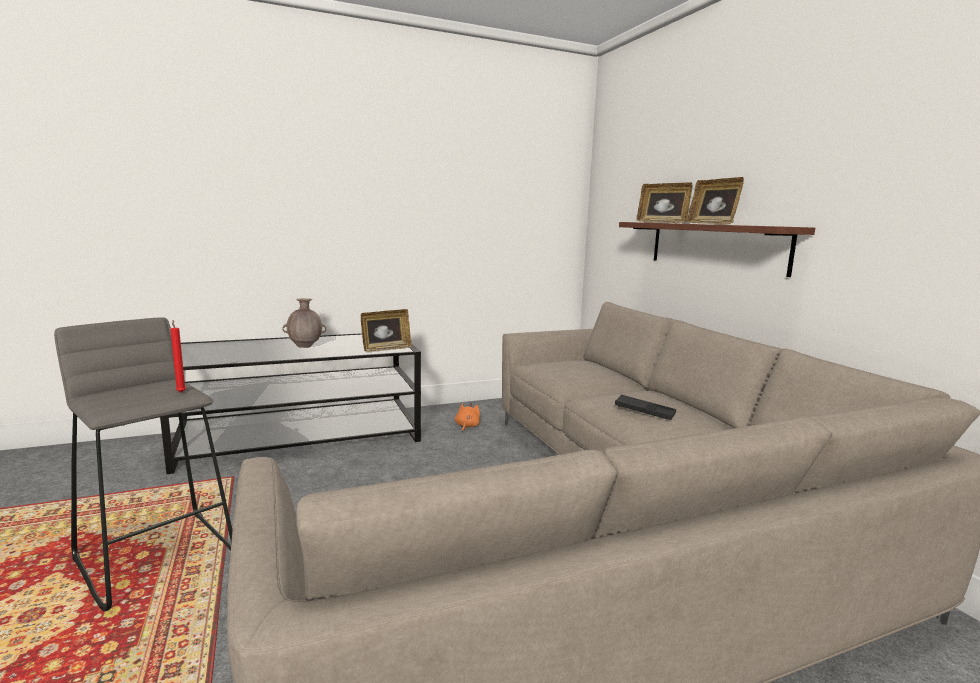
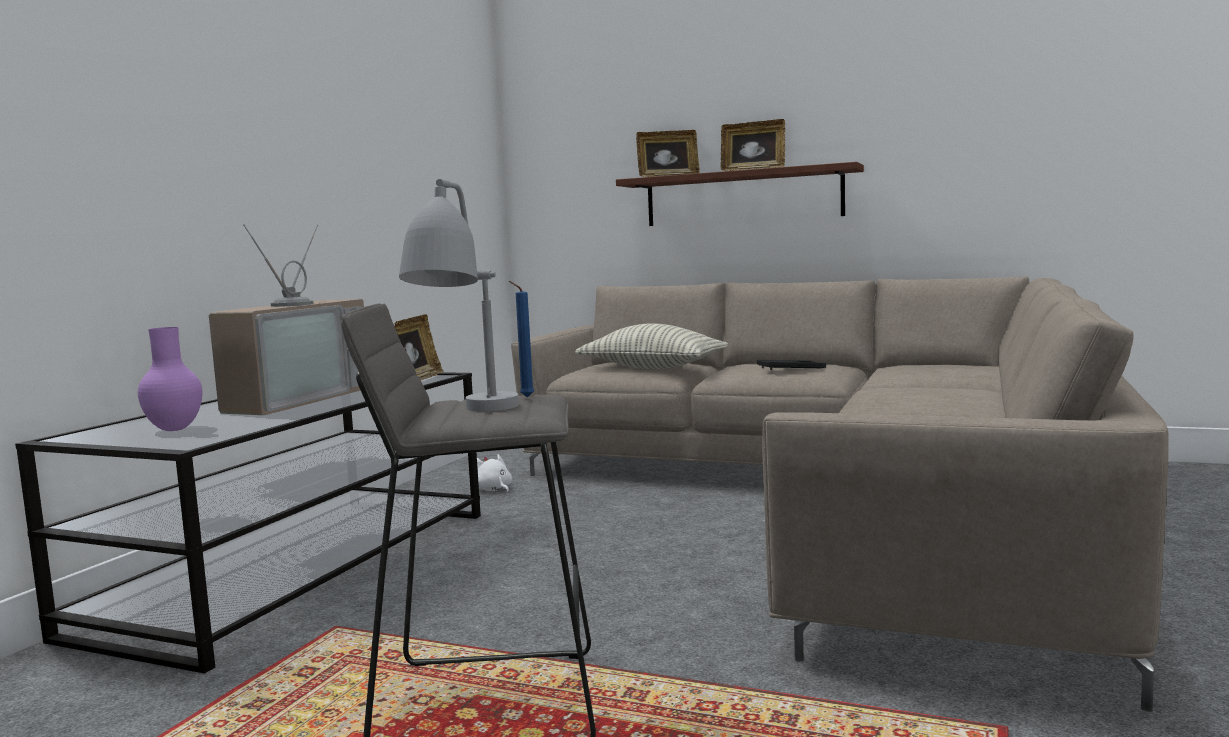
camera: 45 degrees left, 5 degrees down
(103, 398) = (468, 417): none -> grey table lamp
(181, 392) = (525, 397): red candle -> blue candle
(216, 352) = (175, 429): none -> purple vase
(305, 346) = (292, 399): brown vase -> television
(466, 426) = (494, 490): orange plush toy -> white plush toy
(578, 376) = (652, 368): none -> pillow

